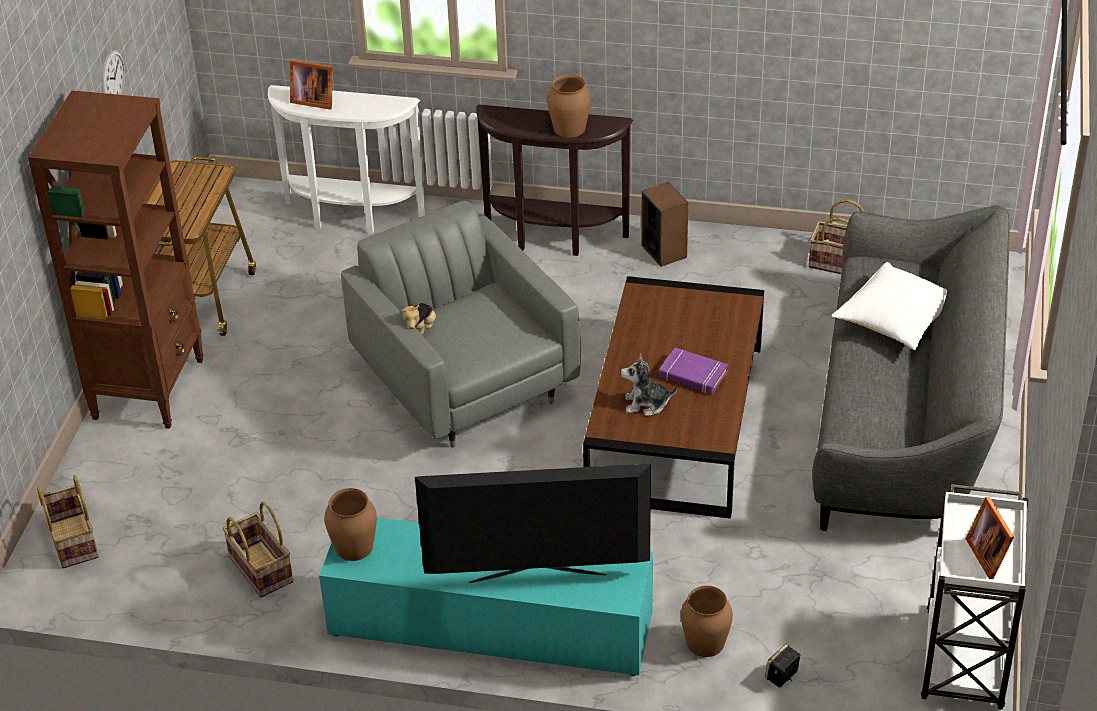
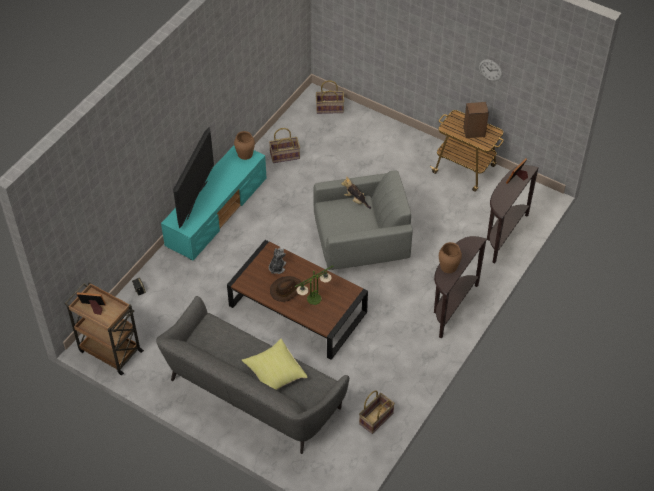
camera: 110 degrees right, 10 degrees up
(149, 388) = (409, 143): brown bookcase -> none
(351, 218) = (503, 234): white console table -> brown console table
(664, 251) = (421, 348): speaker -> speaker (474, 132)
(690, 333) = (314, 299): none -> table lamp
(693, 375) = (286, 290): purple book -> brown hat
(705, 643) = (169, 273): brown vase -> none
(897, 322) = (274, 373): white pillow -> yellow pillow
(964, 662) = (109, 351): white cart -> brown cart

